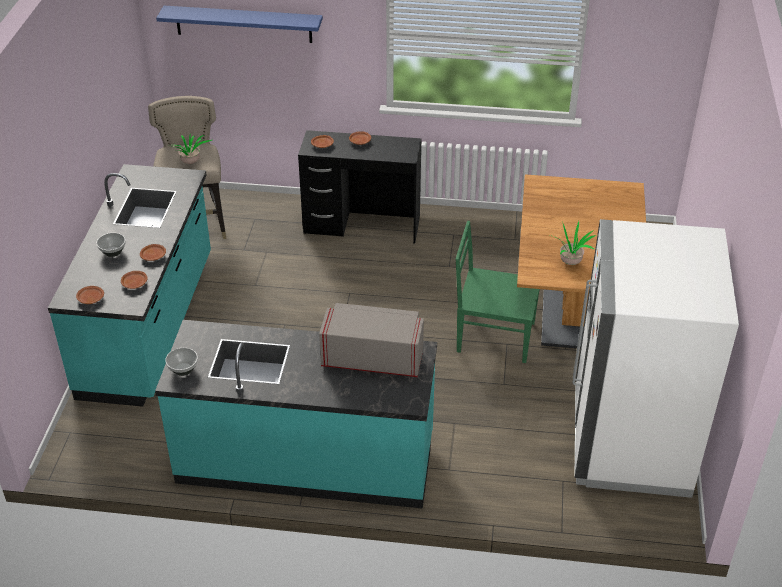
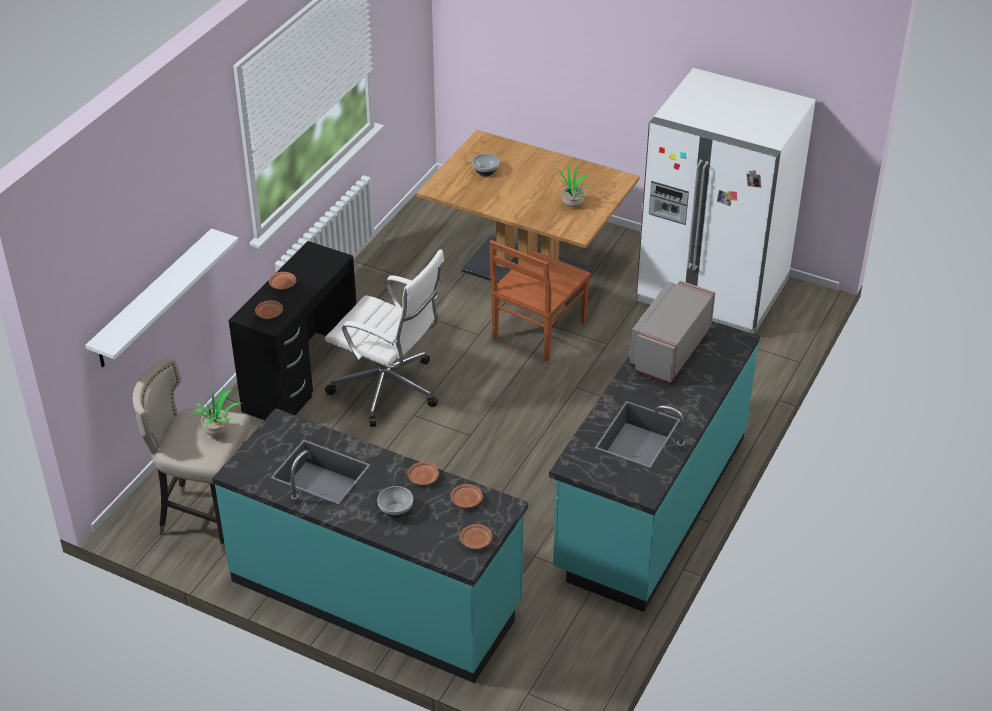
camera: 70 degrees left, 0 degrees up
(182, 369) = (630, 483): bowl -> bowl (485, 172)
(243, 24) = (138, 251): blue shelf -> none
(254, 69) = (153, 299): none -> white shelf
(372, 272) = (389, 390): none -> white office chair
(493, 336) = (537, 331): green chair -> brown chair

